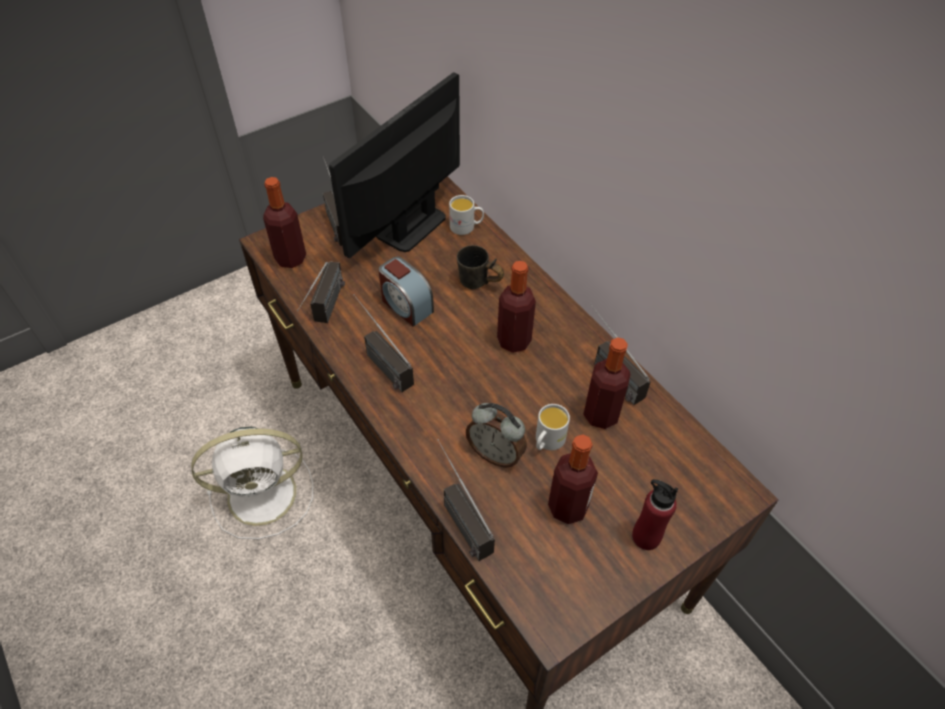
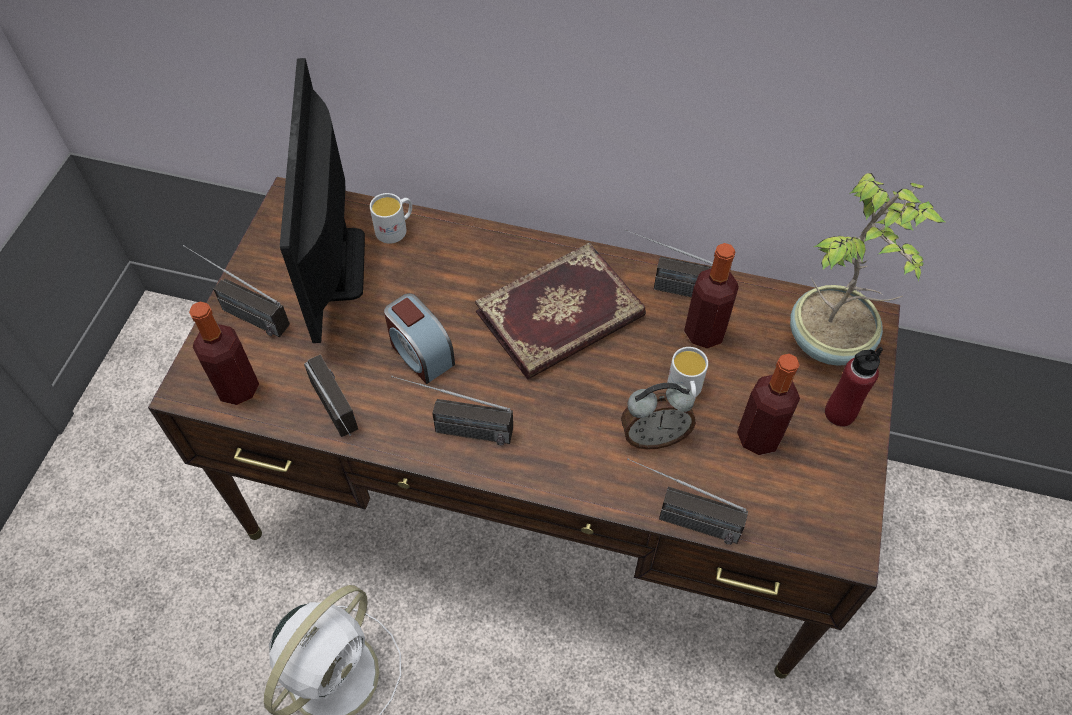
camera: 40 degrees left, 5 degrees up
(406, 305) = (420, 353): alarm clock -> alarm clock turned 45 degrees clockwise
(477, 285) = (470, 283): grey mug -> none
(514, 341) = (561, 316): bottle -> book
(691, 485) = (831, 341): none -> potted plant

